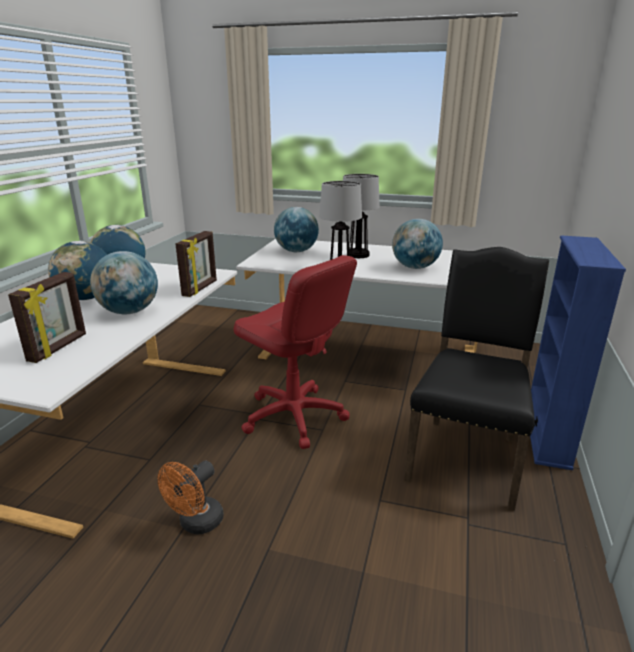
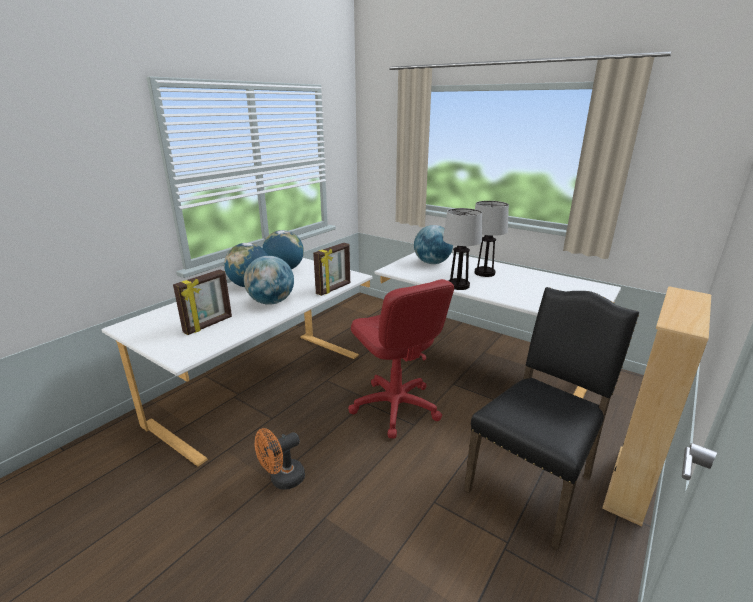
camera: 20 degrees right, 0 degrees up
(415, 267) = (530, 293): globe -> none
(547, 436) = (630, 483): blue bookcase -> beige bookcase

